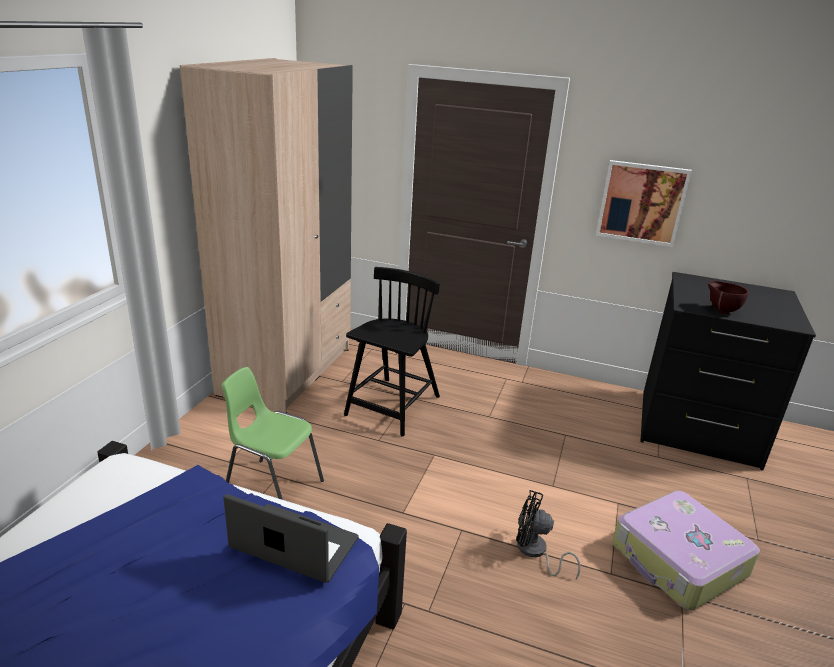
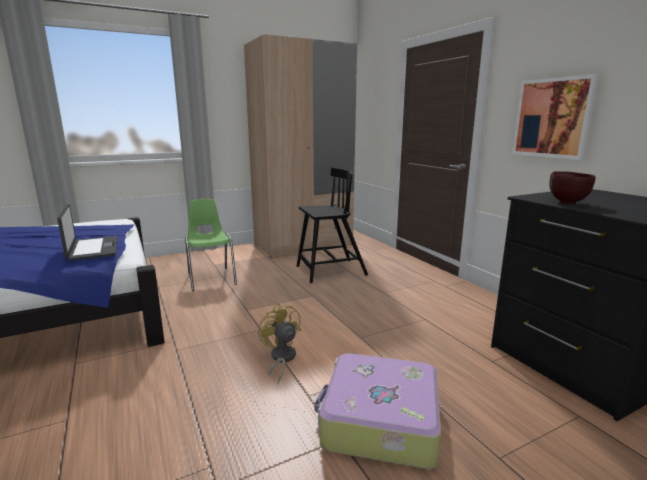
camera: 45 degrees right, 10 degrees down
(535, 552) = (281, 359): black fan -> yellow fan

